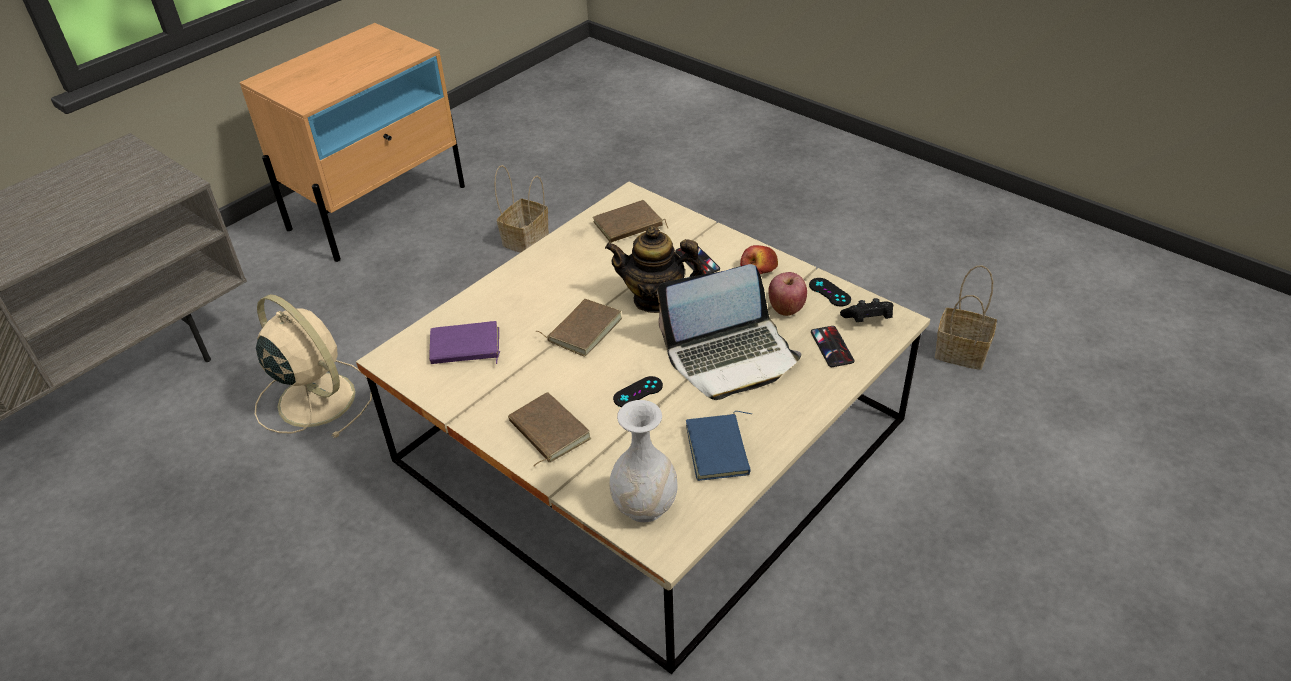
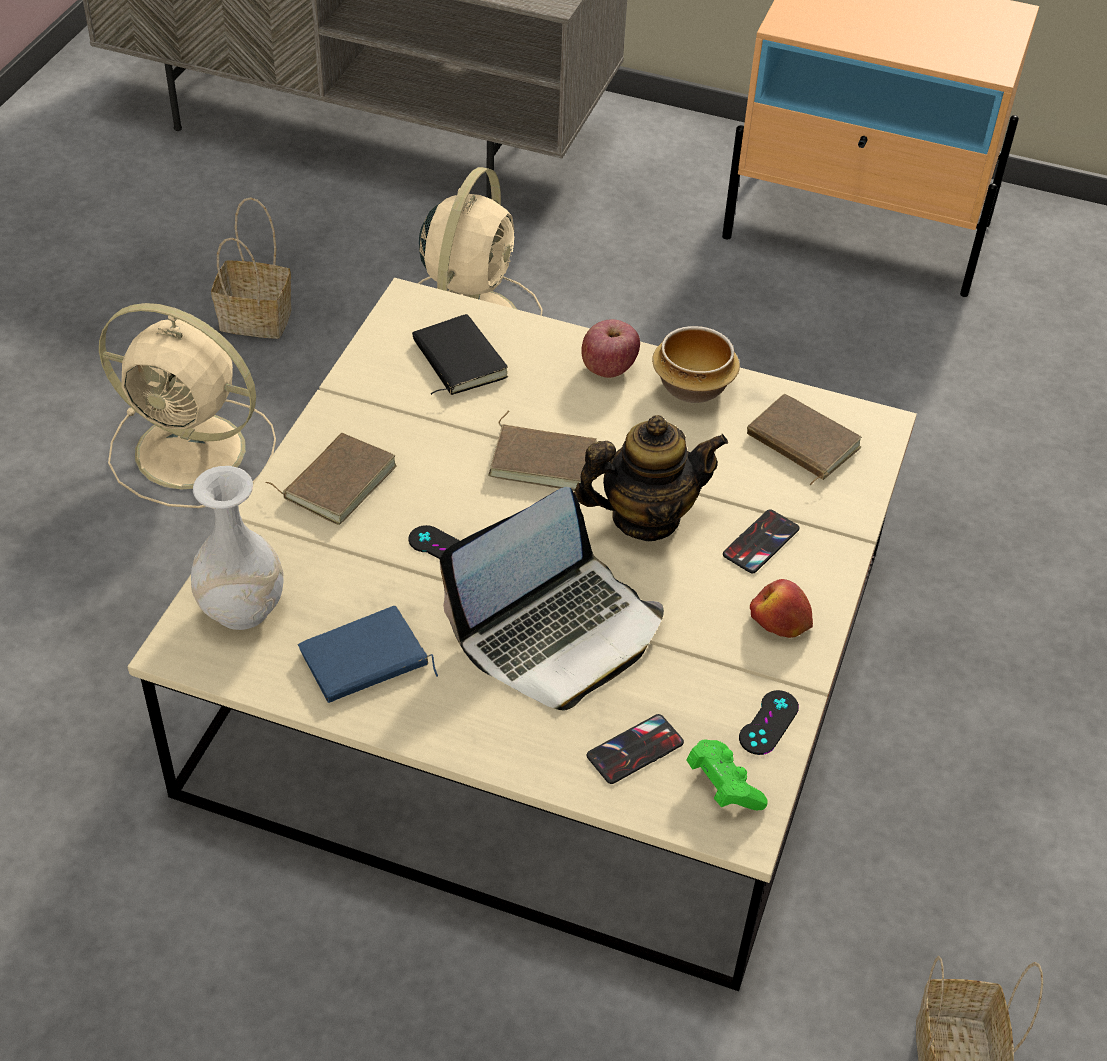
camera: 65 degrees right, 5 degrees up
(337, 593) = (195, 452): none -> beige fan
(465, 348) = (456, 360): purple book -> black book
(525, 240) = (886, 403): basket -> basket (253, 320)
(557, 254) = (691, 387): none -> bowl
(655, 299) = (645, 517): teapot -> teapot turned 90 degrees clockwise
(731, 357) = (558, 632): laptop -> laptop turned 90 degrees counterclockwise
(786, 308) = (701, 674): apple -> apple (608, 368)
(867, 320) = (722, 786): black game controller -> green game controller

